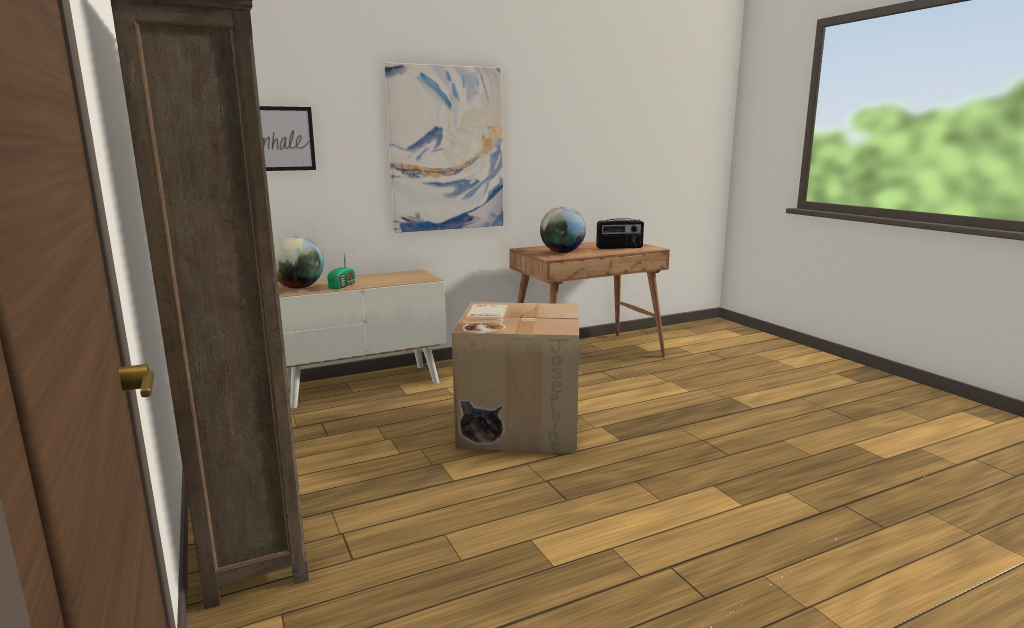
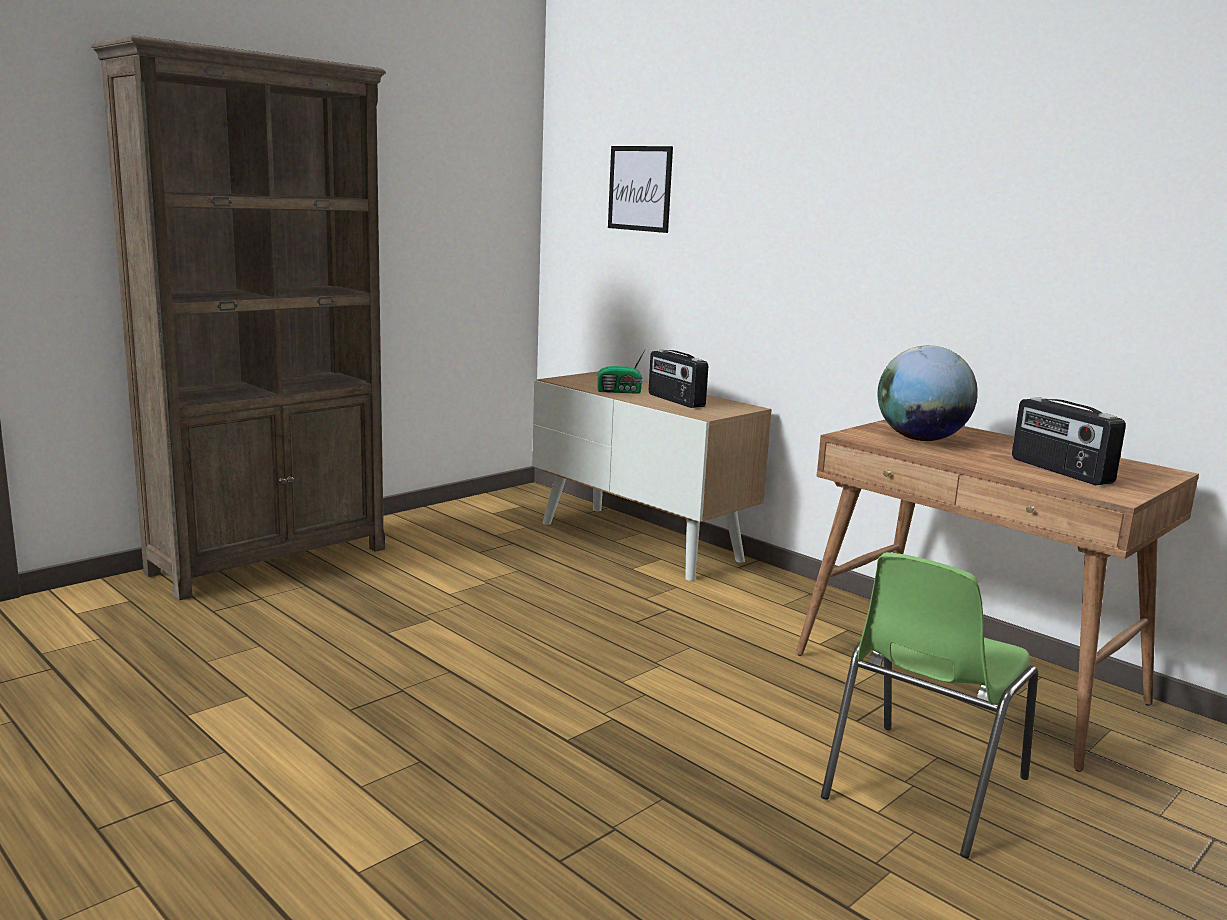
camera: 70 degrees right, 0 degrees up
(299, 287) = (592, 381): globe -> none
(384, 279) = (675, 400): none -> radio
(446, 149) = (836, 216): picture -> none
(518, 423) = (580, 651): cardboard box -> none
(673, 380) = (921, 788): none -> green chair

